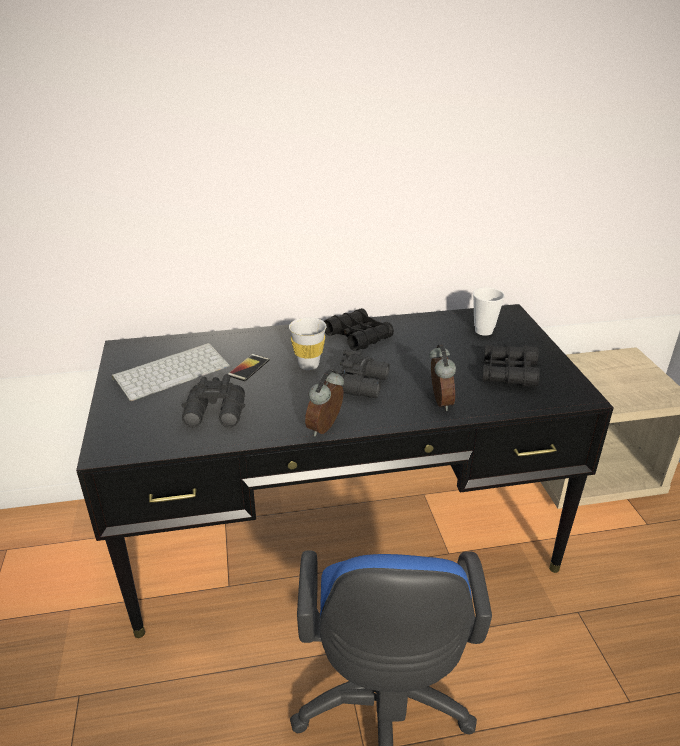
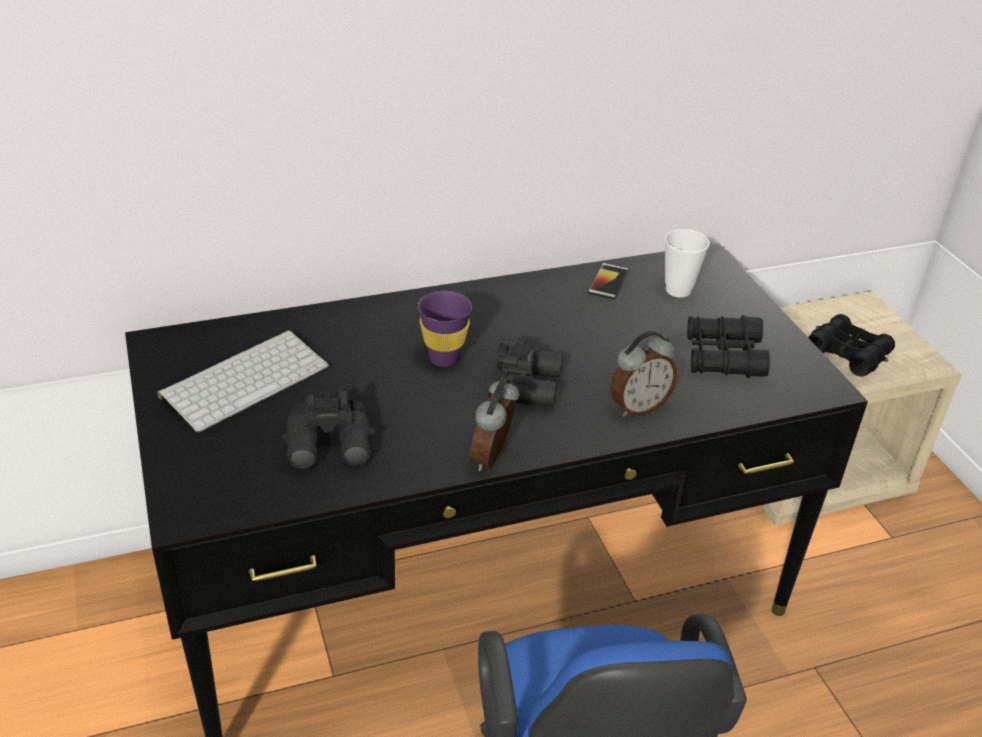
camera: 10 degrees left, 5 degrees up
(248, 368) = (357, 368): phone -> phone (608, 282)
(308, 365) = (444, 358): white cup -> purple cup
(358, 336) = (503, 307): black binoculars -> black binoculars (847, 353)
(438, 402) = (638, 407): alarm clock -> alarm clock turned 75 degrees clockwise

